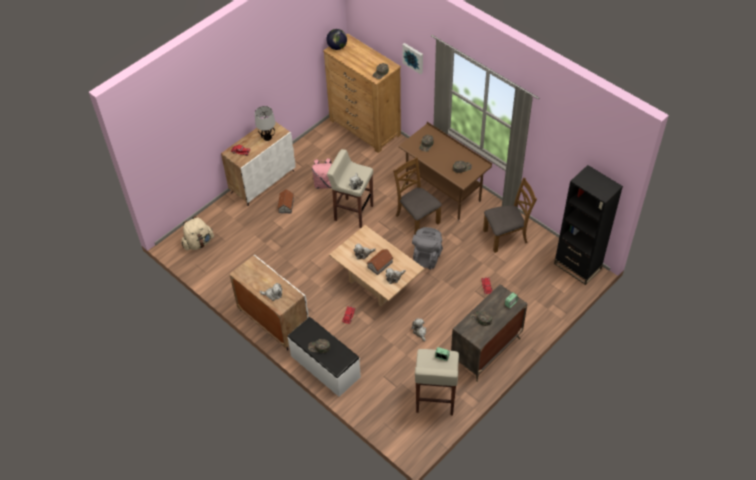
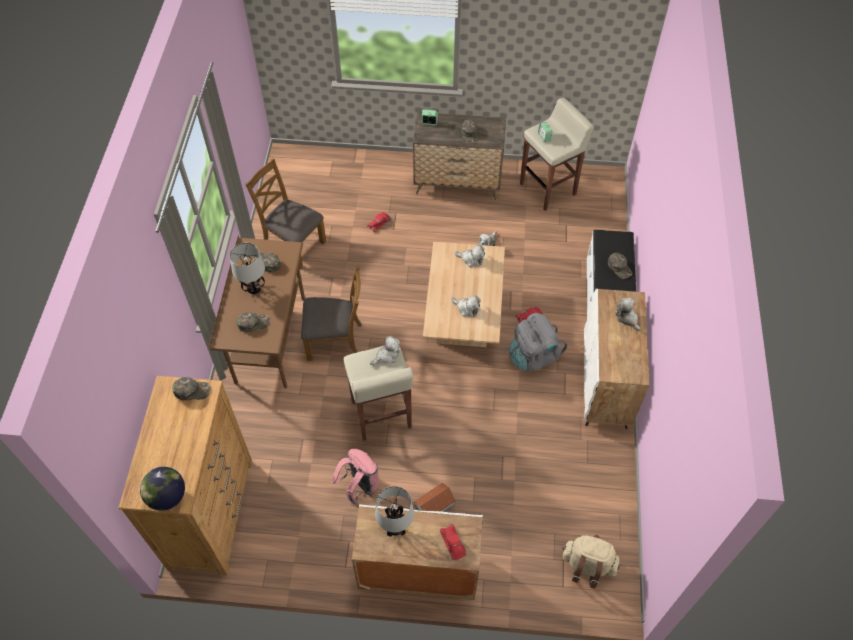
camera: 130 degrees left, 5 degrees up
(380, 264) = (466, 283): toy house -> none
(413, 57) = (152, 331): picture -> none
(417, 219) = (335, 341): brown chair -> brown chair turned 105 degrees counterclockwise
(427, 257) = (384, 296): grey backpack -> grey backpack (533, 356)
(449, 154) = (253, 289): none -> table lamp
(577, 266) = (287, 167): black bookcase -> none

